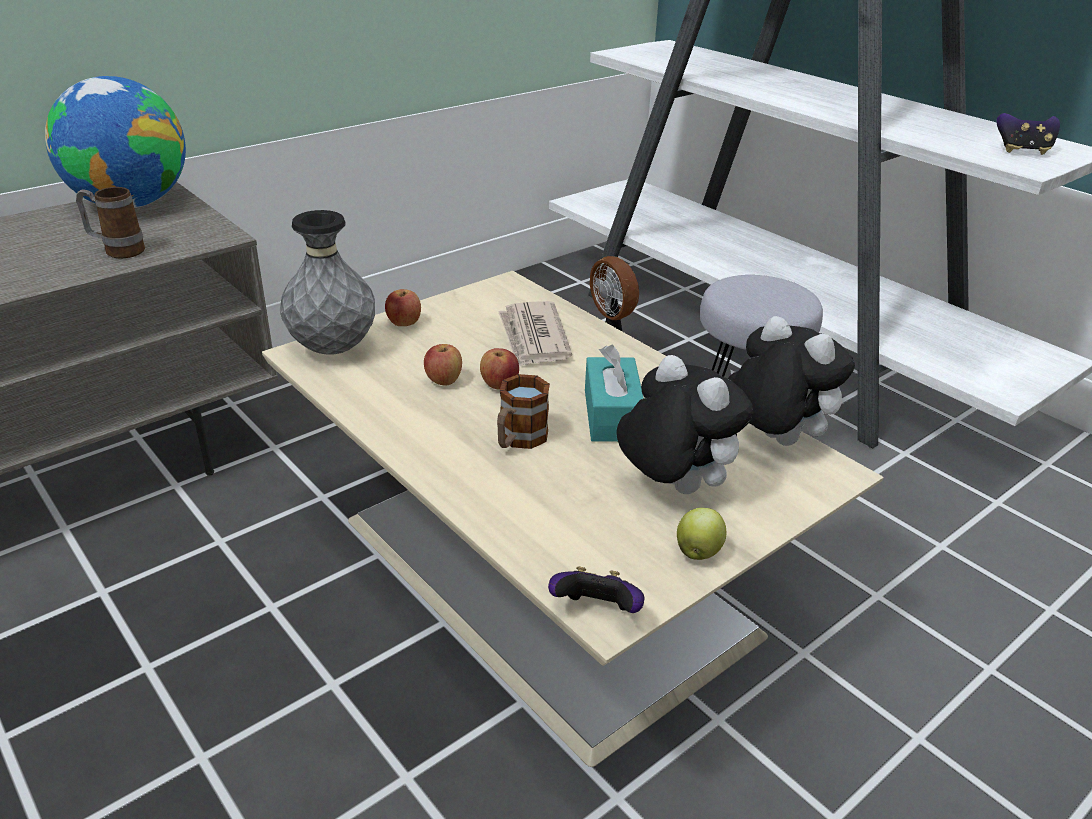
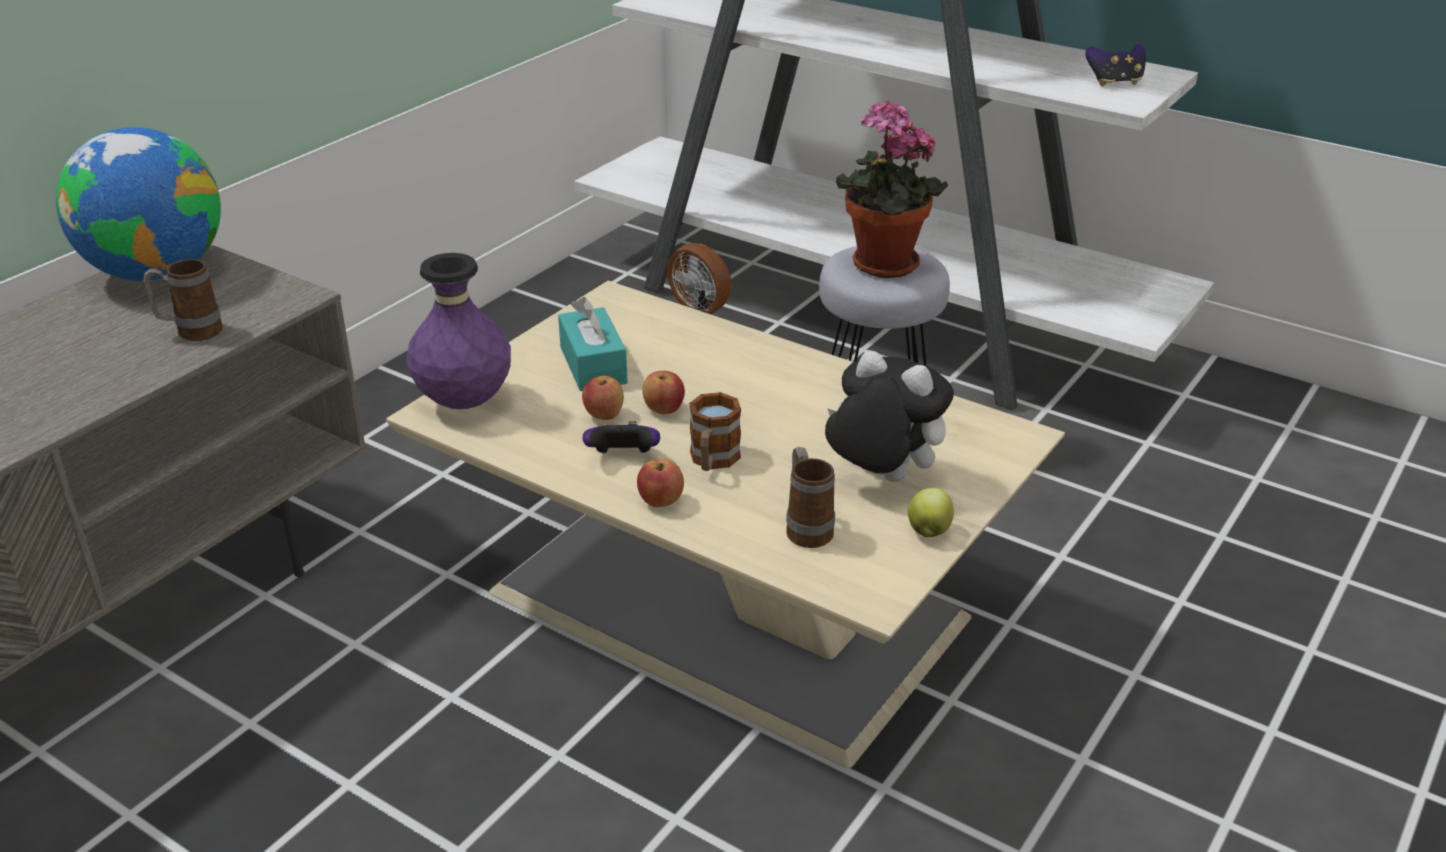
camera: 15 degrees left, 0 degrees up
(332, 349) = (464, 402): grey vase -> purple vase
(404, 323) = (524, 361): apple -> apple (660, 502)
(533, 338) = (672, 353): newspaper -> none
(575, 523) = (806, 528): none -> mug
(596, 612) = (863, 599): game controller -> game controller (623, 458)
(612, 415) = (791, 420): turquoise tissue box -> turquoise tissue box (593, 365)
(759, 294) = (881, 267): none -> potted plant
(772, 440) = (954, 416): plush toy -> none

